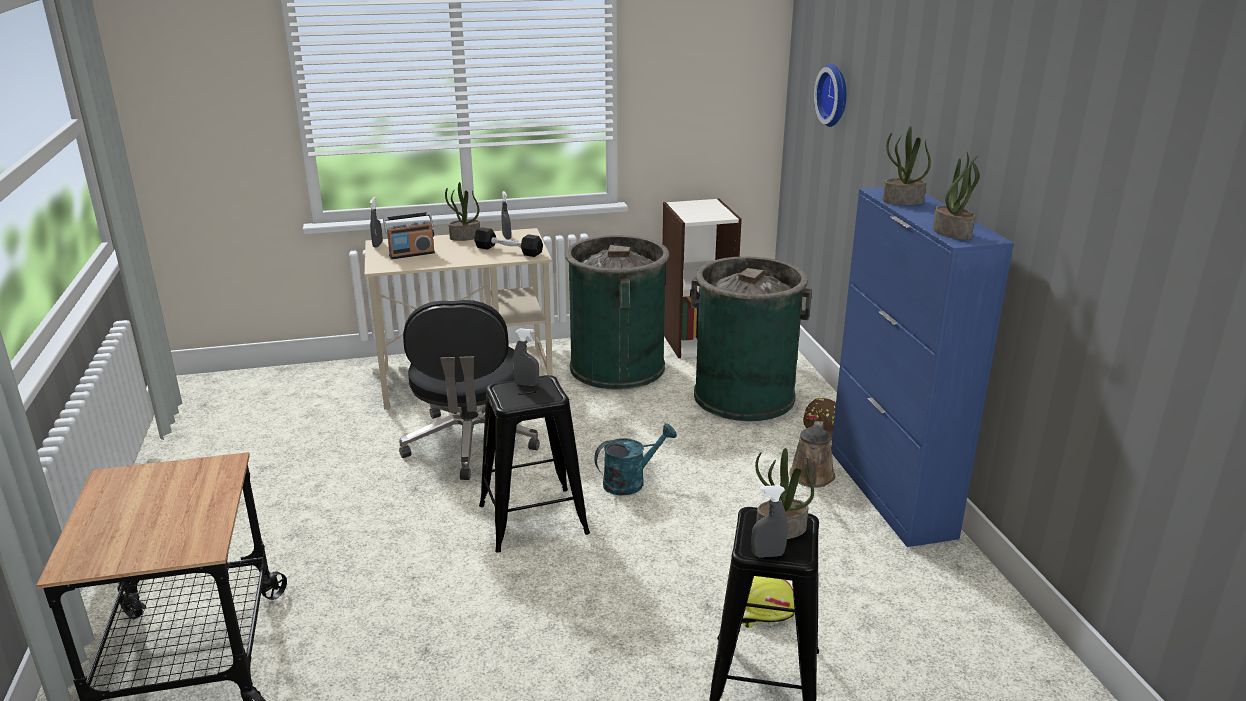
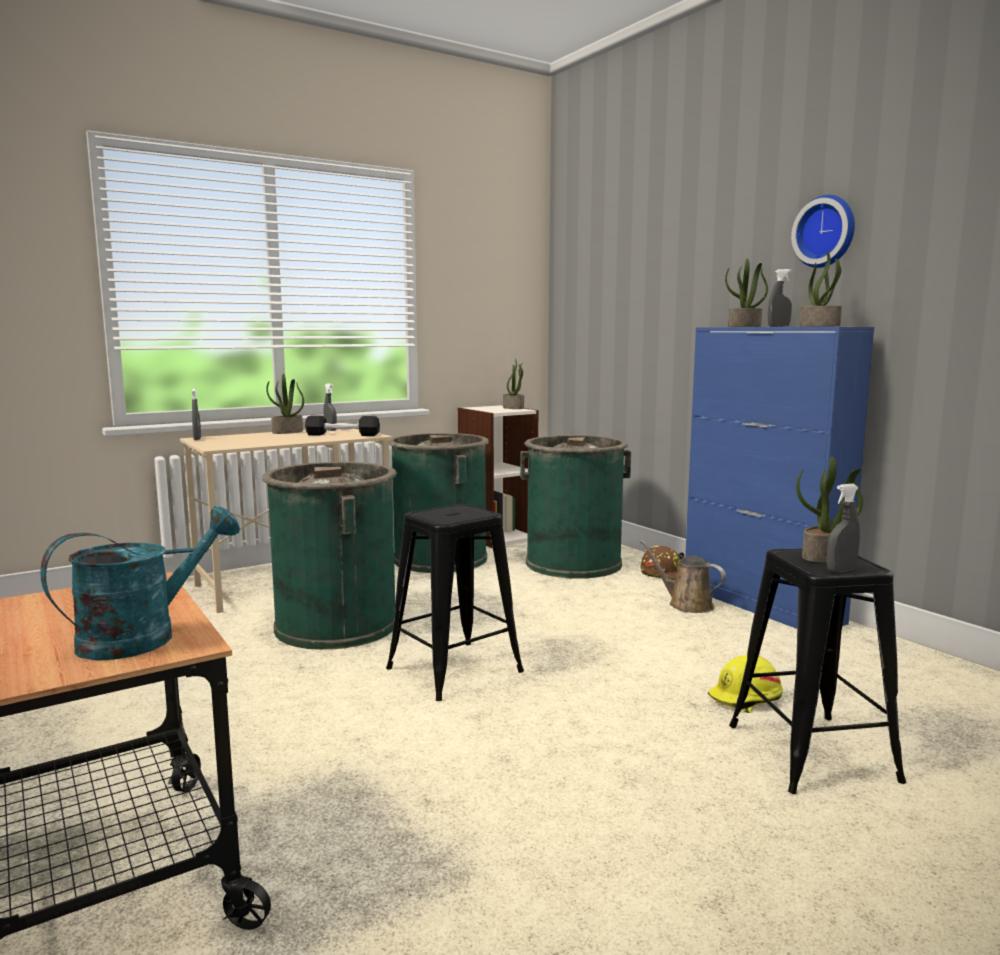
camera: 20 degrees left, 15 degrees down
(411, 254) = (242, 441): radio -> none
(470, 443) = (336, 625): black office chair -> green trash can
(526, 384) = (445, 509): grey spray bottle -> grey spray bottle (778, 326)
(631, 481) = (527, 629): turquoise watering can -> turquoise watering can (144, 636)
(720, 210) = (514, 408): none -> potted plant
(811, 478) = (686, 604): brown watering can -> brown watering can turned 135 degrees clockwise
(835, 95) = (614, 292): wall clock -> wall clock (826, 232)

